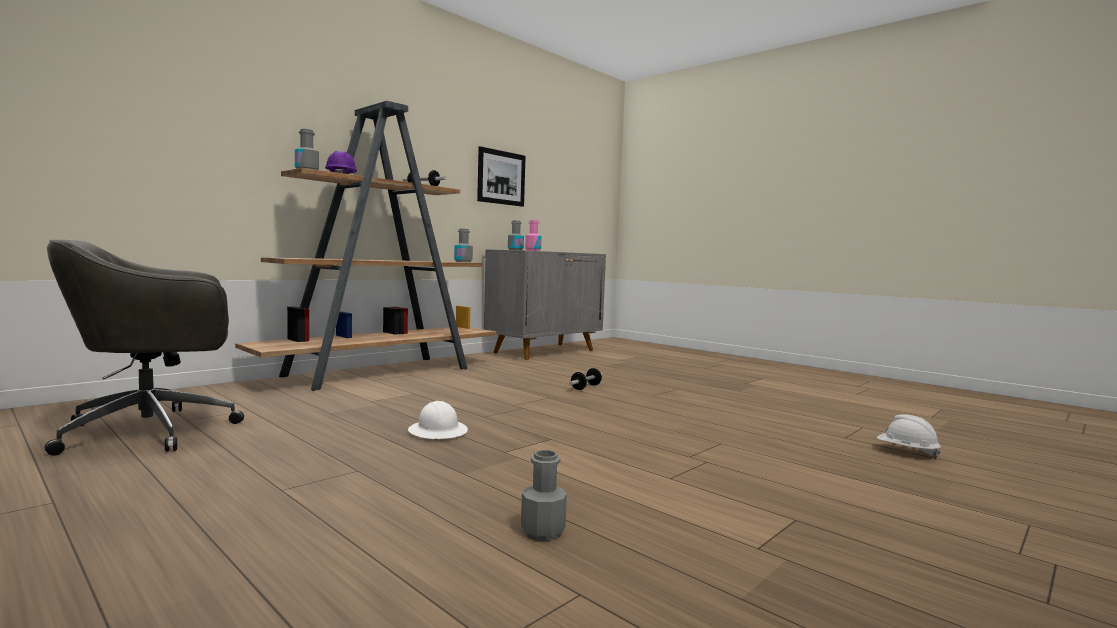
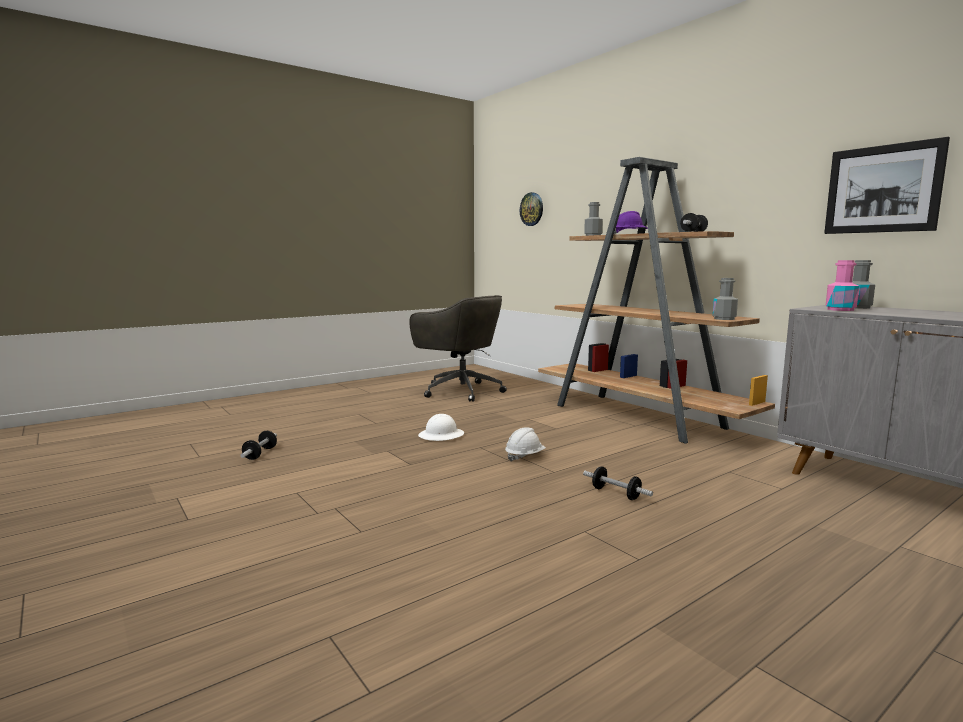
camera: 100 degrees right, 5 degrees up
(91, 95) = (531, 209): none -> wall clock
(155, 431) = (460, 391): grey office chair -> grey office chair turned 150 degrees clockwise
(543, 531) = (260, 454): grey bottle -> dumbbell
(906, 452) = (234, 672): white hard hat -> white hard hat (524, 456)

